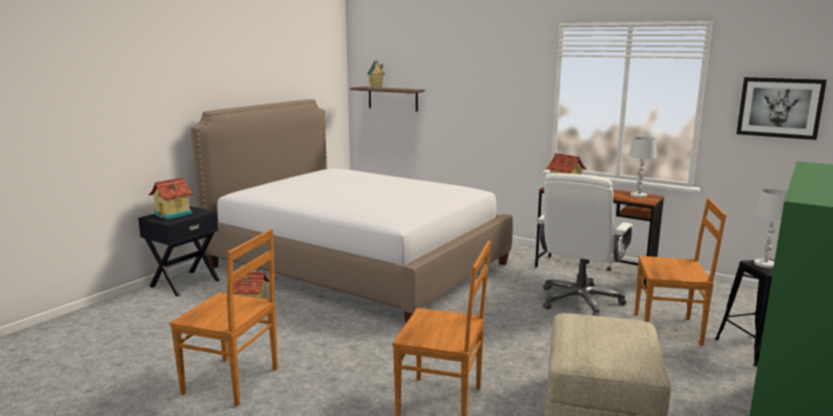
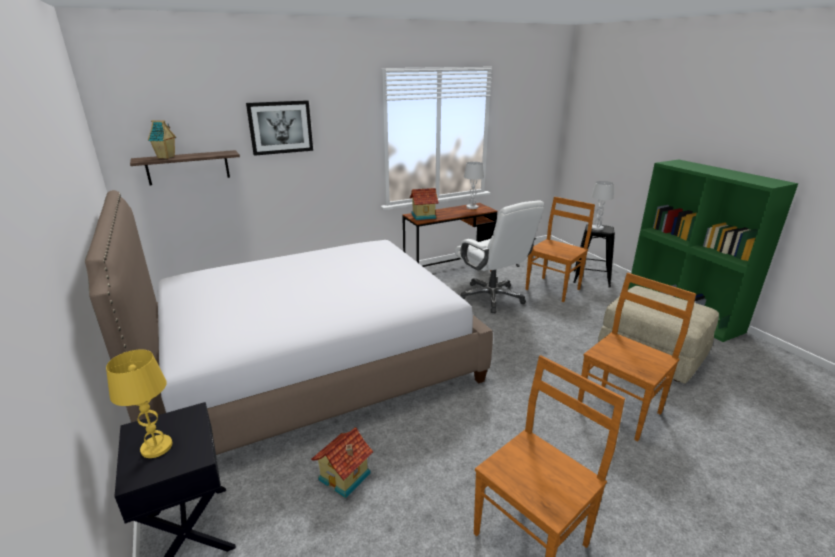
camera: 60 degrees left, 10 degrees up
(174, 214) = (157, 447): toy house -> yellow table lamp
(779, 107) = (527, 127): picture -> picture (280, 127)

